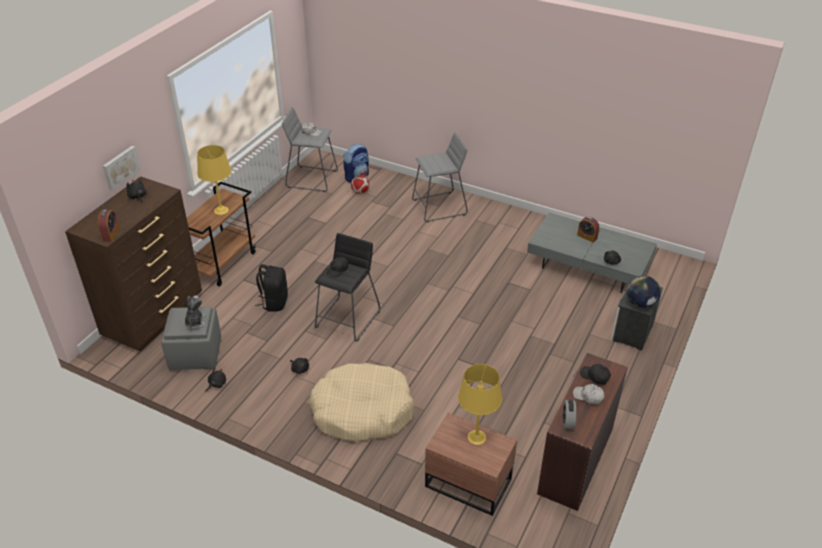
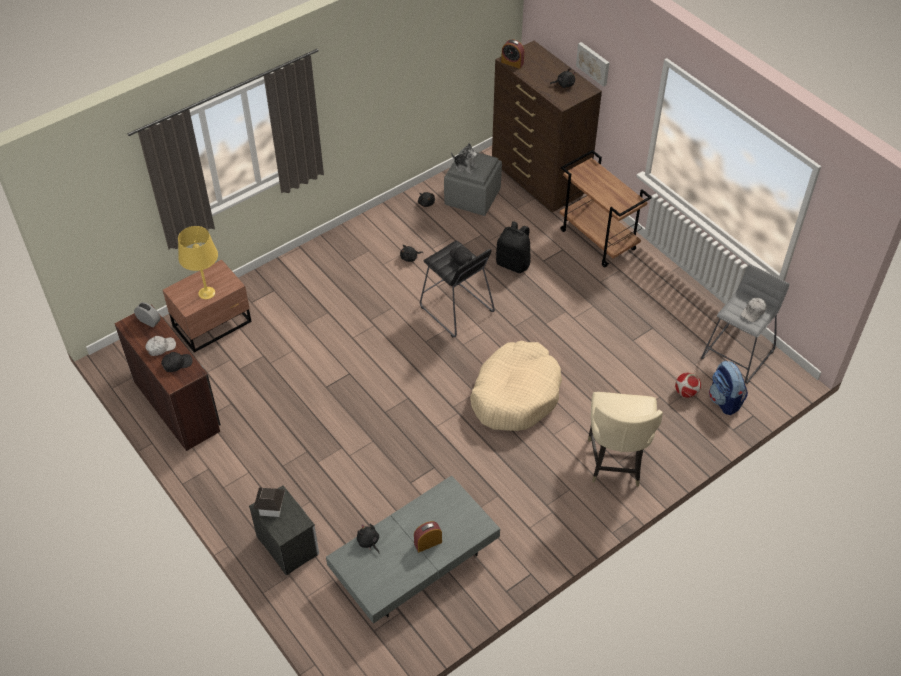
camera: 115 degrees right, 10 degrees up
(221, 210) = (603, 193): yellow table lamp -> none
(362, 411) = (333, 283): beige dog bed -> beige dog bed (515, 394)
(439, 207) = (615, 462): grey stool -> beige chair
(640, 303) = (271, 507): globe -> toy house

